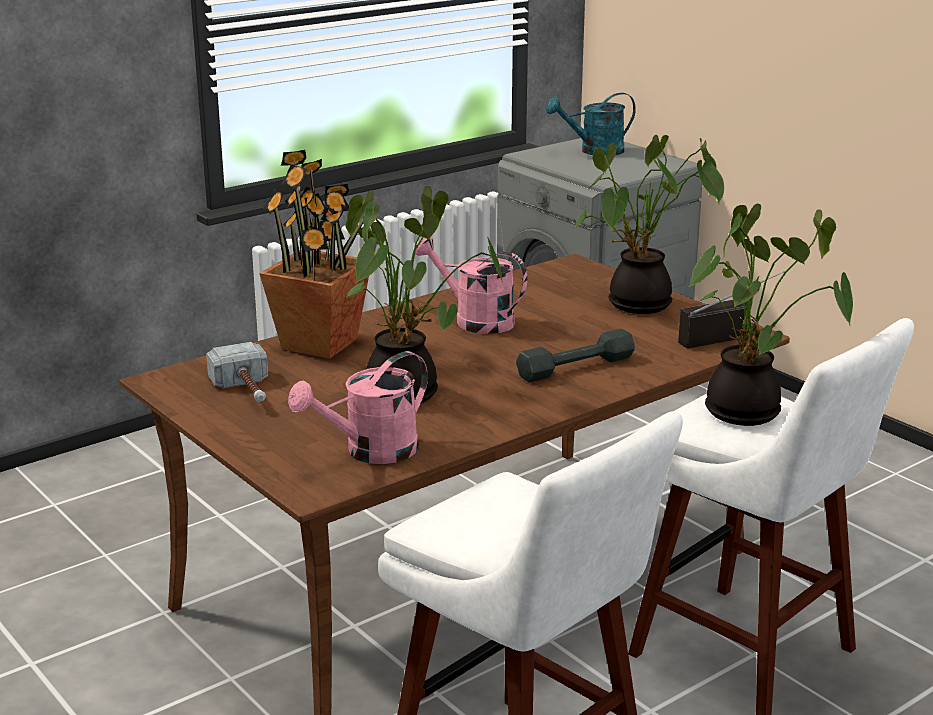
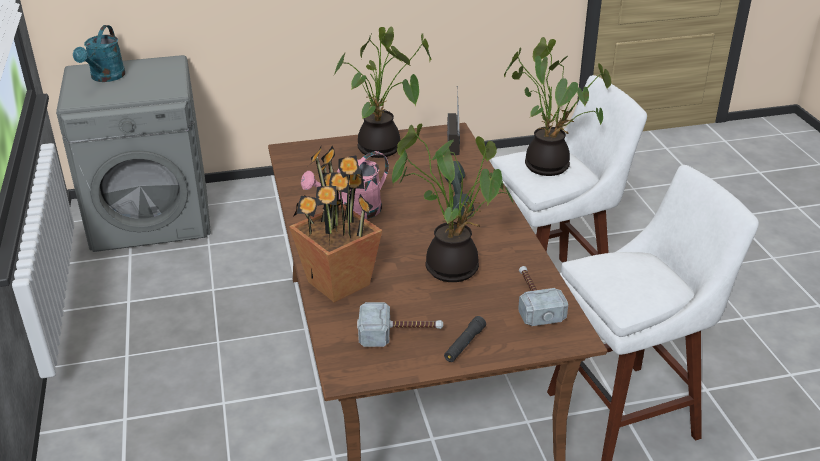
camera: 65 degrees left, 10 degrees up
(250, 427) = (464, 344): none -> black flashlight
(370, 452) = (534, 301): pink watering can -> hammer

